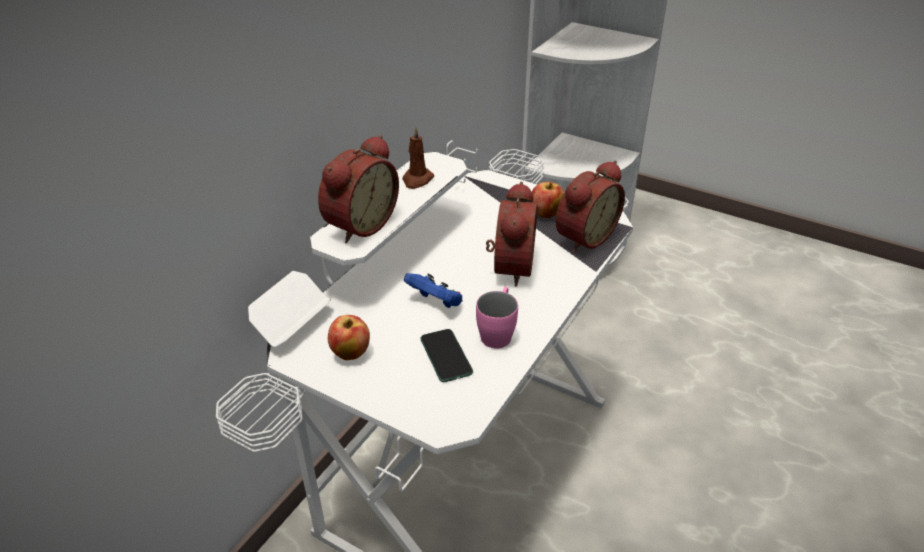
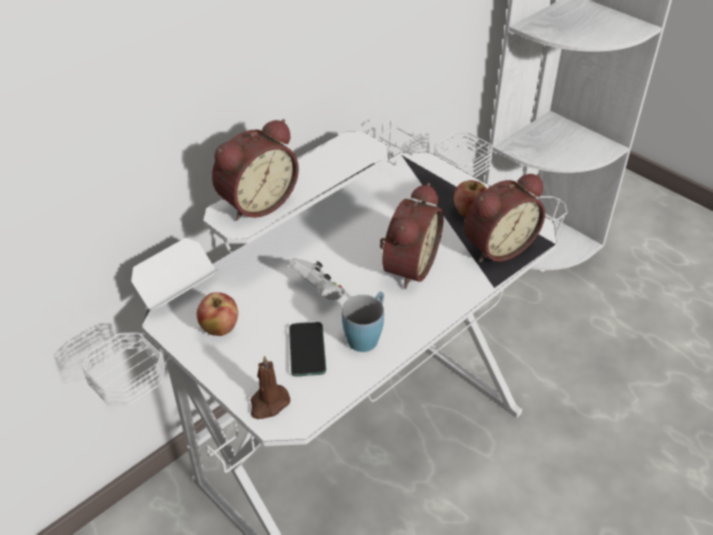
camera: 15 degrees right, 5 degrees up
(417, 180) = (332, 161): brown candle -> brown candle (268, 404)
(436, 303) = (319, 292): blue game controller -> white game controller
(497, 332) = (366, 335): pink mug -> blue mug

